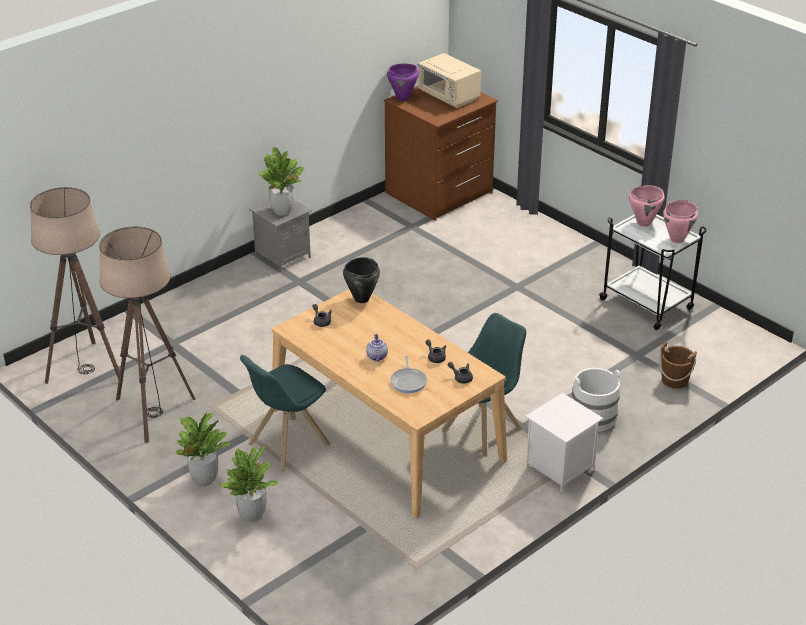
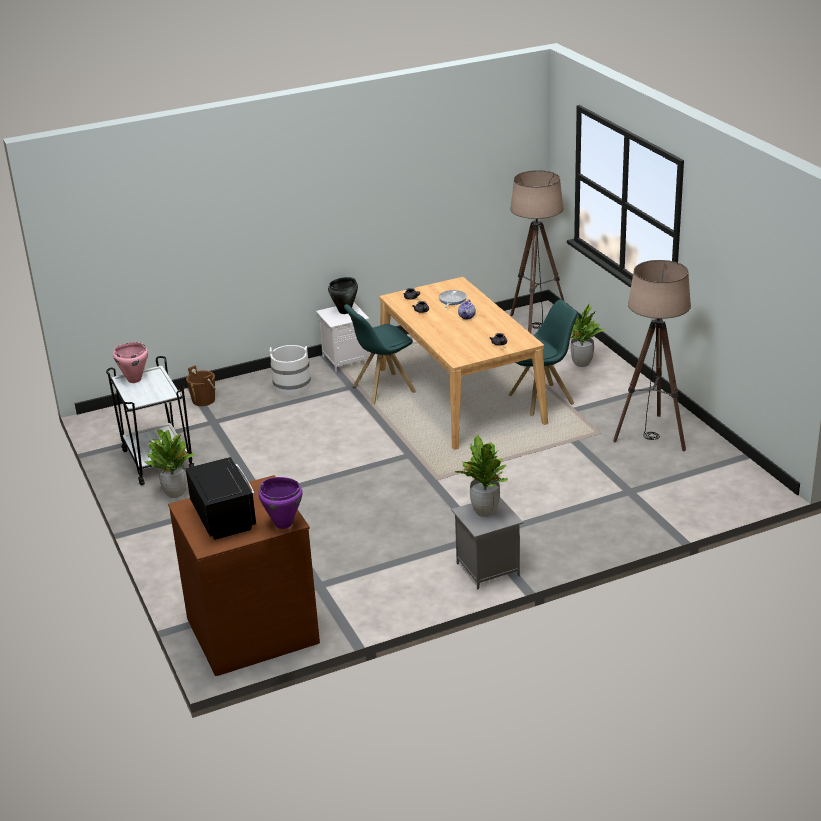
camera: 160 degrees left, 5 degrees down
(87, 368) = (714, 480): floor lamp -> floor lamp (536, 326)
(204, 480) = (614, 386): potted plant -> potted plant (175, 493)
(361, 299) = (457, 356): black cooking pot -> black cooking pot (345, 311)
(449, 97) = (224, 517): beige microwave -> black microwave
(644, 223) = (145, 397): pink cooking pot -> none

